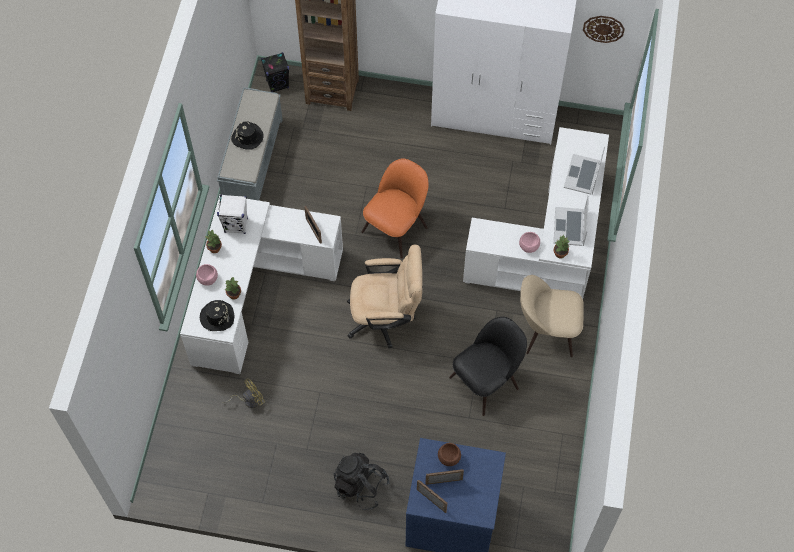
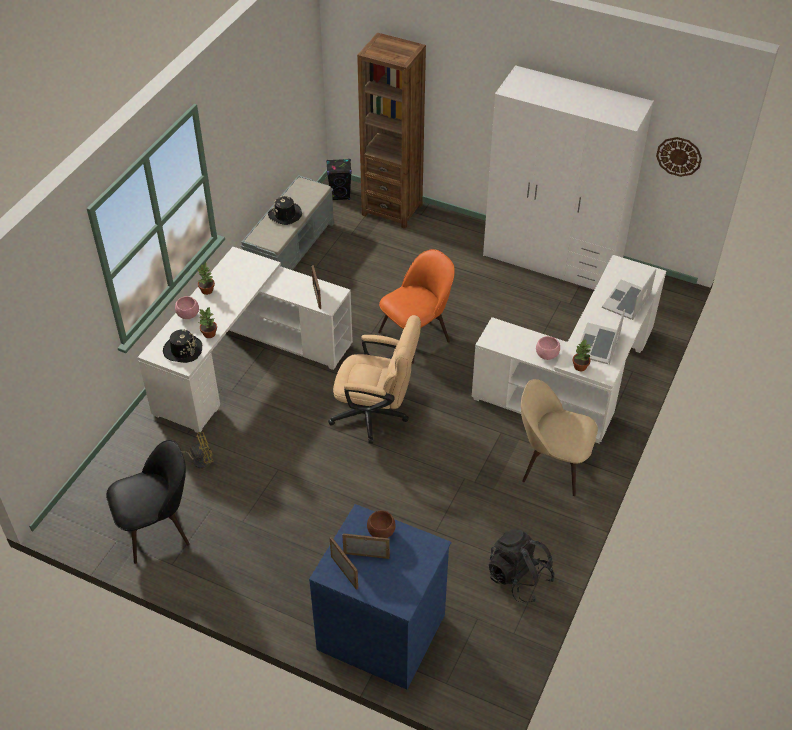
camera: 15 degrees right, 15 degrees down
(236, 225) = (238, 275): white speaker -> none
(360, 486) = (288, 573): black backpack -> black backpack (519, 578)
(486, 381) = (468, 499): black chair -> black chair (157, 528)

